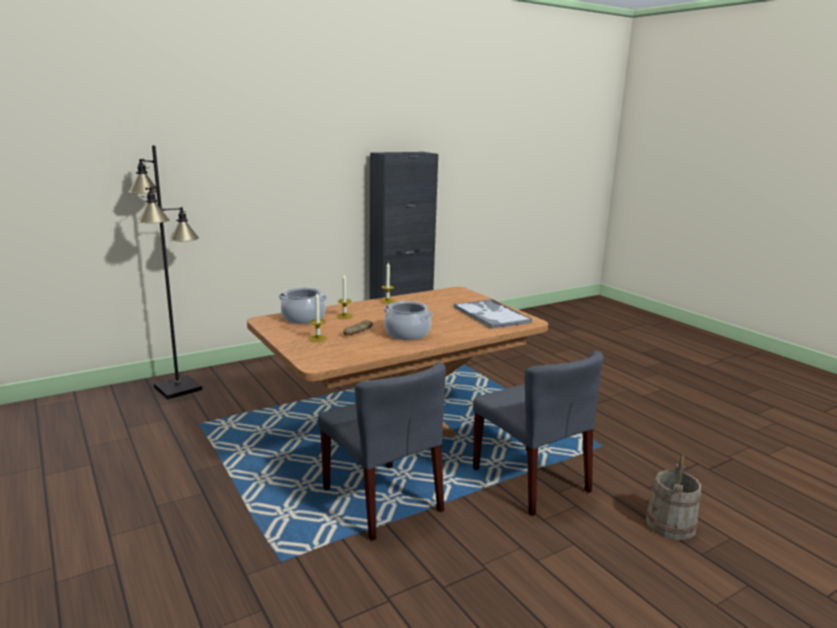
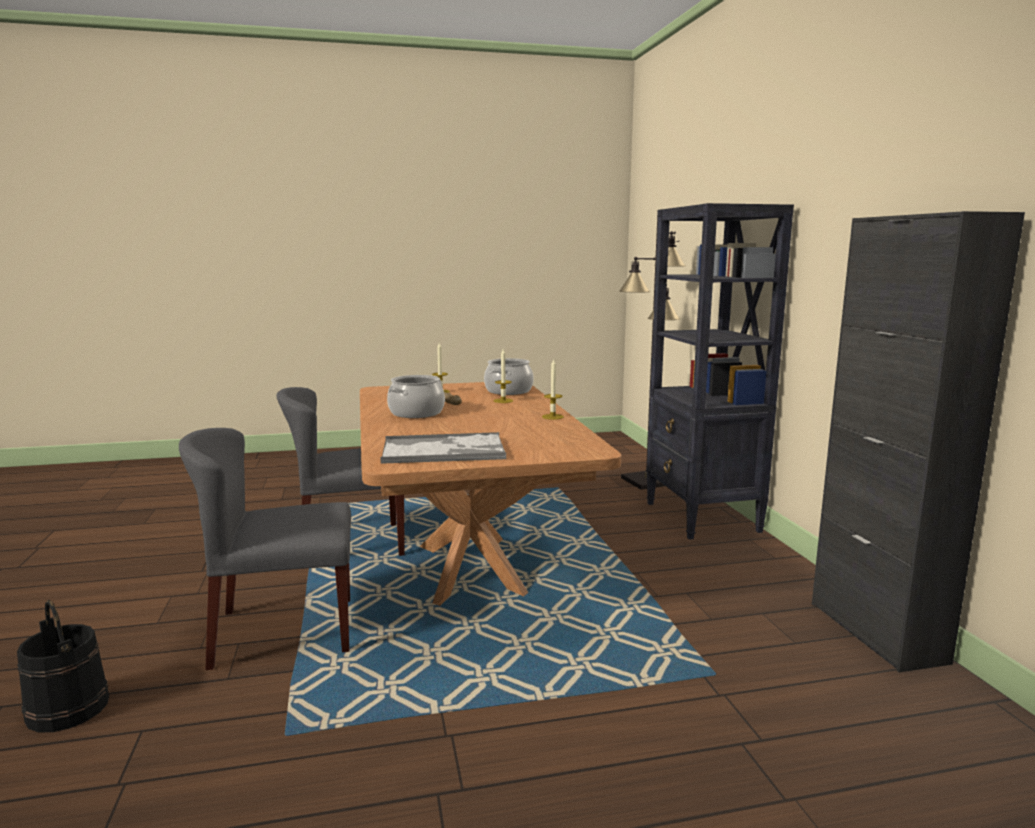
camera: 110 degrees right, 5 degrees down
(266, 368) = (702, 517): none -> black bookcase
(670, 524) = (67, 708): beige bucket -> black bucket

